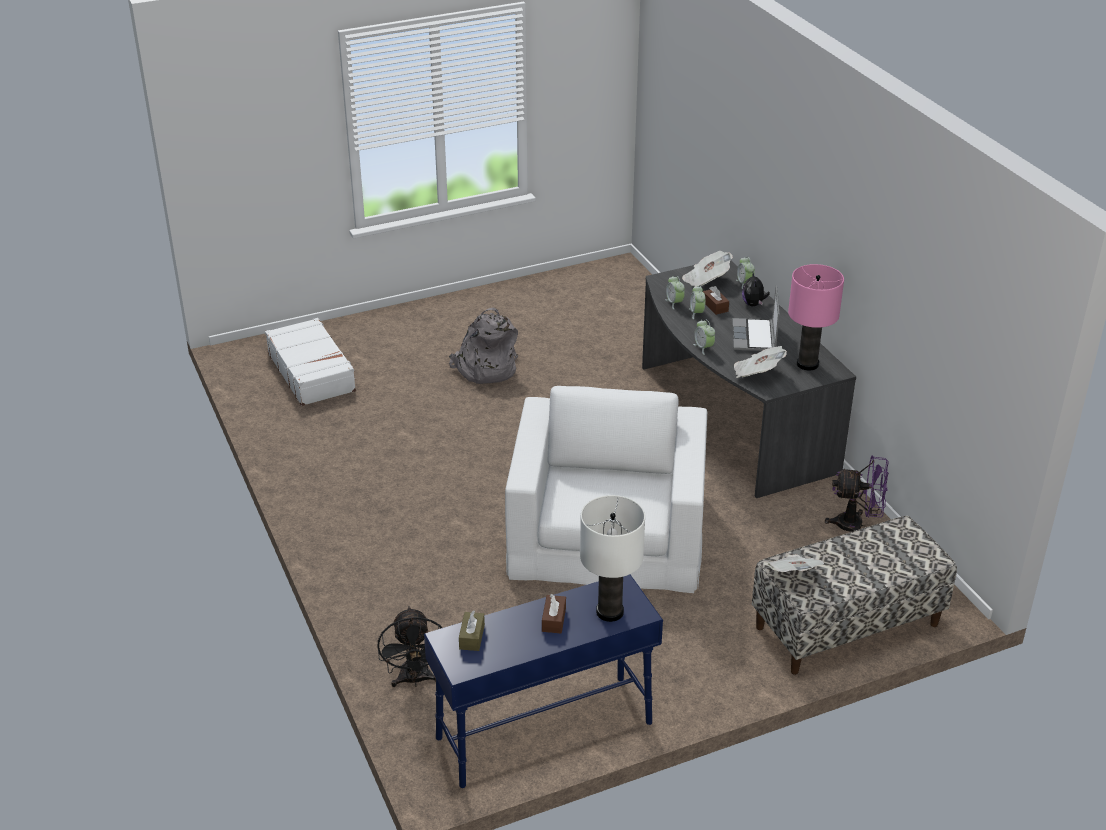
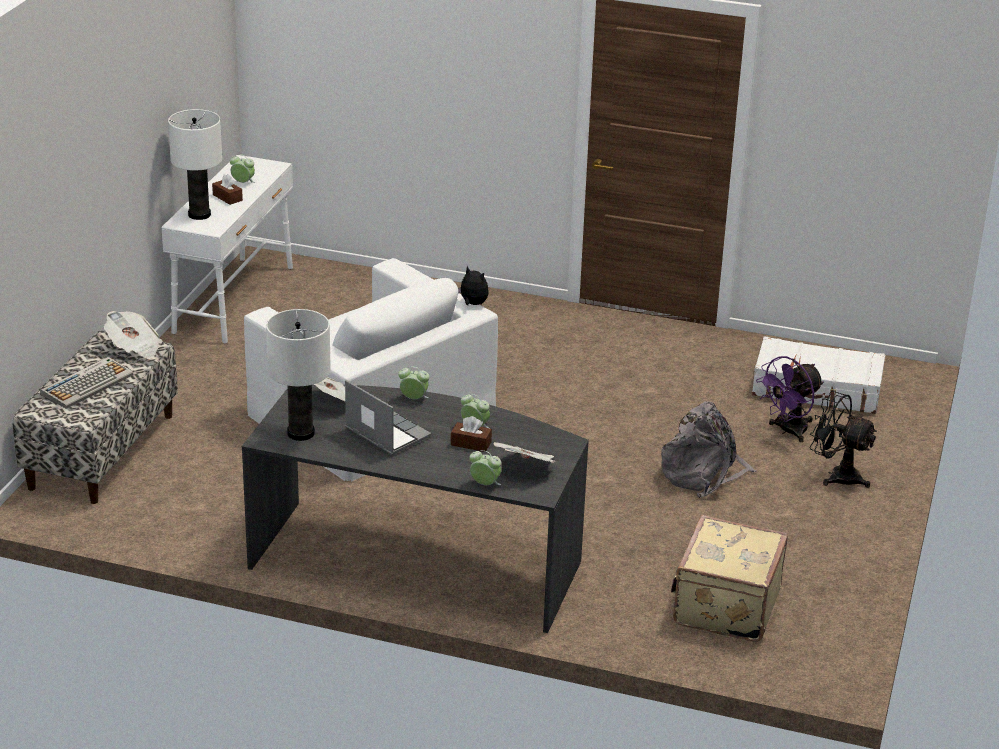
camera: 130 degrees right, 5 degrees down
(415, 680) = (351, 281): black fan -> black fan (836, 476)
(472, 637) = (261, 172): brown tissue box -> none
(543, 730) = (235, 300): blue console table -> white console table
(610, 310) = (724, 606): none -> beige suitcase
(674, 303) = (511, 426): alarm clock -> alarm clock (243, 183)
(753, 304) = (439, 466): plush toy -> plush toy (472, 304)
(807, 364) = (300, 433): pink table lamp -> white table lamp
(857, 525) = (178, 529): purple fan -> purple fan (788, 431)
(869, 560) = (87, 384): none -> keyboard

